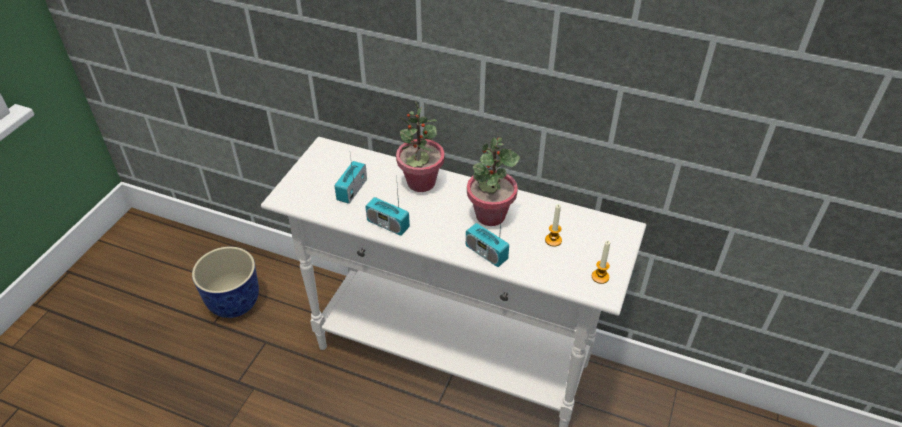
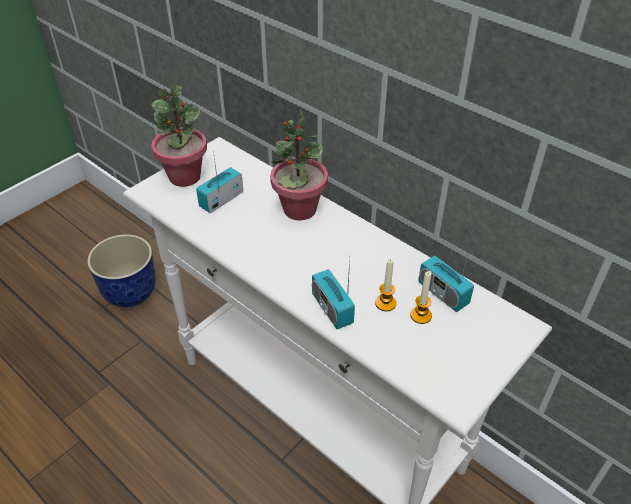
camera: 20 degrees right, 0 degrees up
(388, 224) = (239, 246): radio -> radio (443, 293)
(490, 215) = (359, 265): potted plant -> potted plant (185, 176)
(600, 277) = (459, 378): candle -> candle (385, 303)

